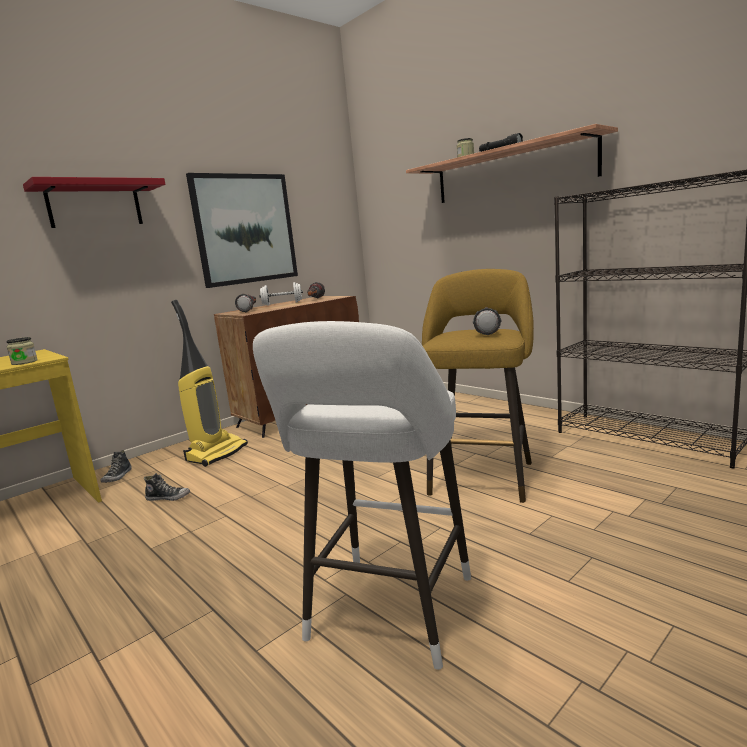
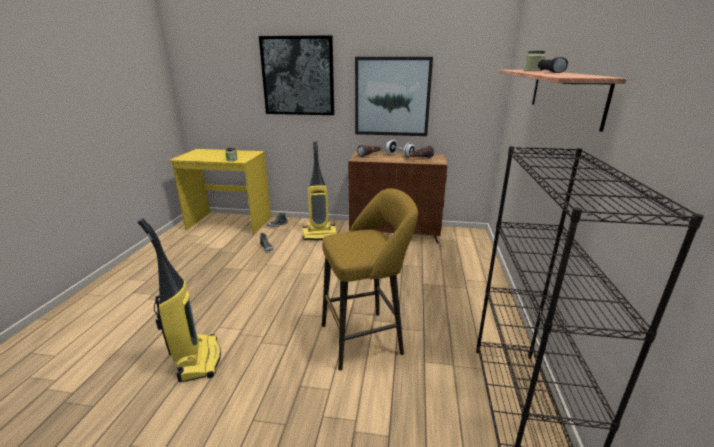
camera: 50 degrees right, 10 degrees up
(94, 205) = (298, 76): red shelf -> picture
(387, 614) = (197, 359): white stool -> vacuum cleaner
(486, 330) = (372, 244): flashlight -> none

